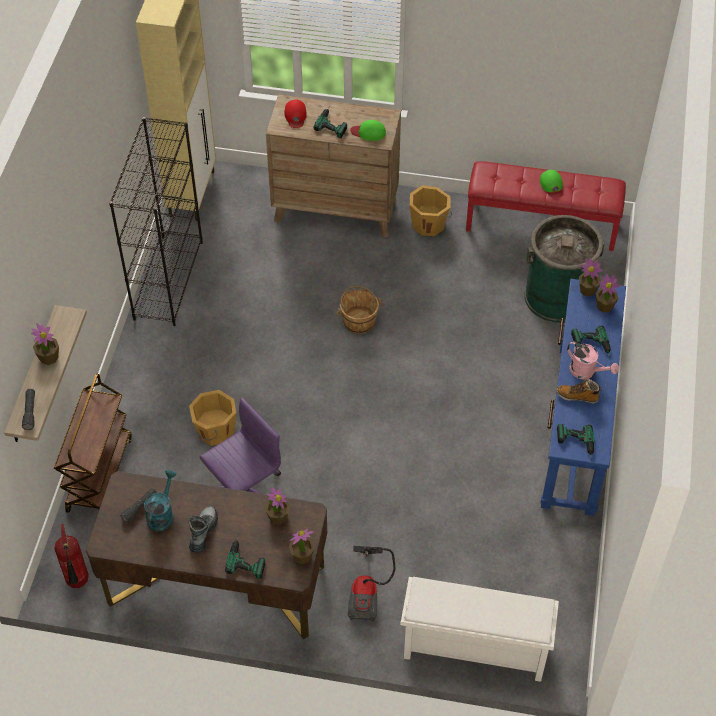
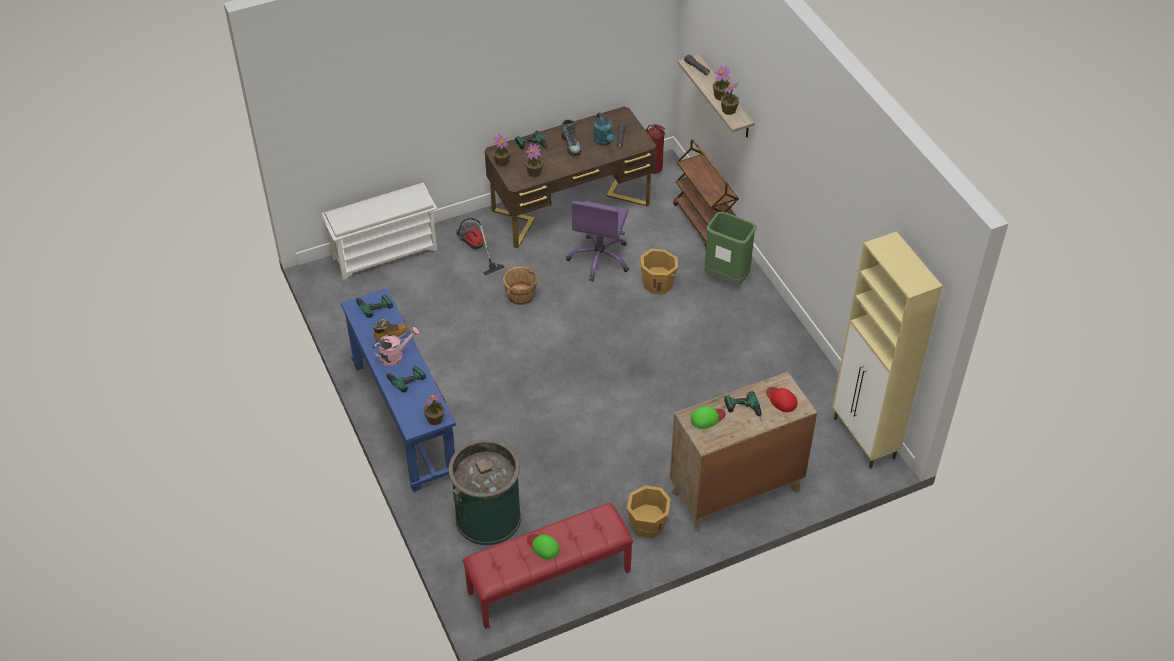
camera: 145 degrees right, 5 degrees down
(144, 397) = (726, 278): none -> green trash can
(168, 279) = (802, 361): black bookcase -> none
(359, 321) = (630, 409): brown bucket -> brown bucket (521, 295)
(587, 372) = (395, 356): pink watering can -> pink watering can turned 150 degrees clockwise
(604, 306) = (413, 413): potted plant -> potted plant (728, 110)

